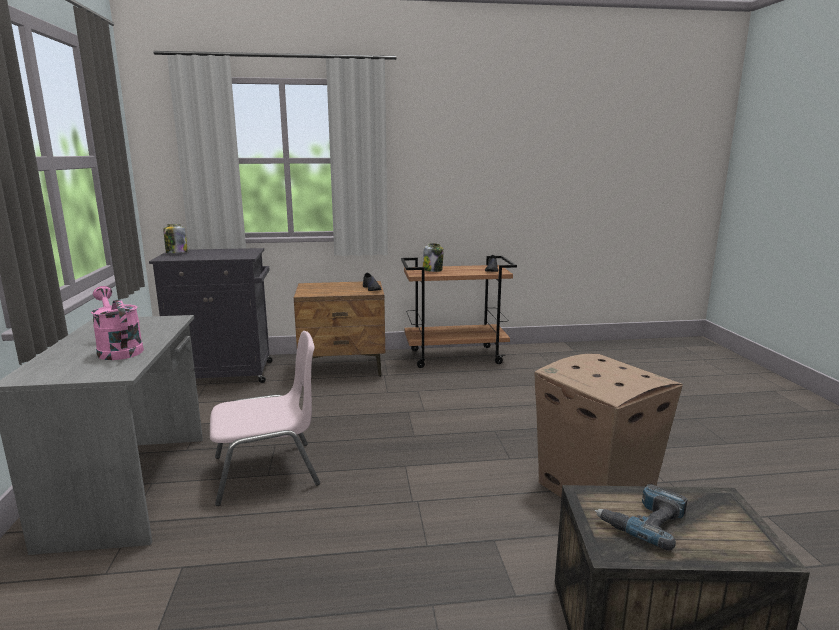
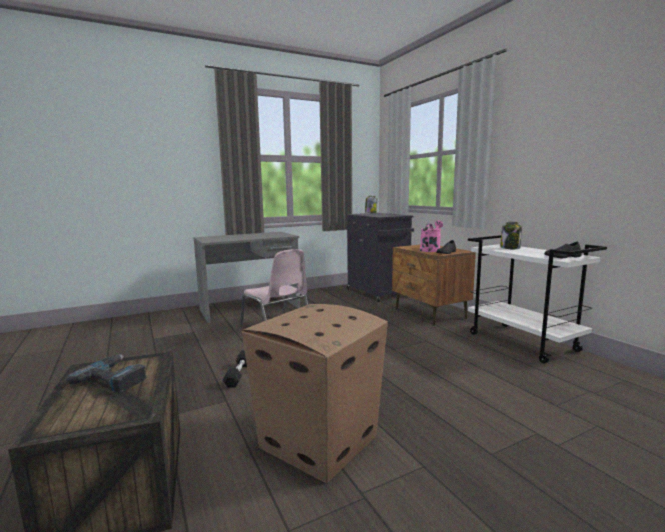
camera: 70 degrees right, 5 degrees down
(118, 350) = (238, 237): pink watering can -> pink watering can (431, 249)
(422, 523) = (239, 374): none -> black dumbbell
(456, 356) = (523, 342): brown cart -> white cart

